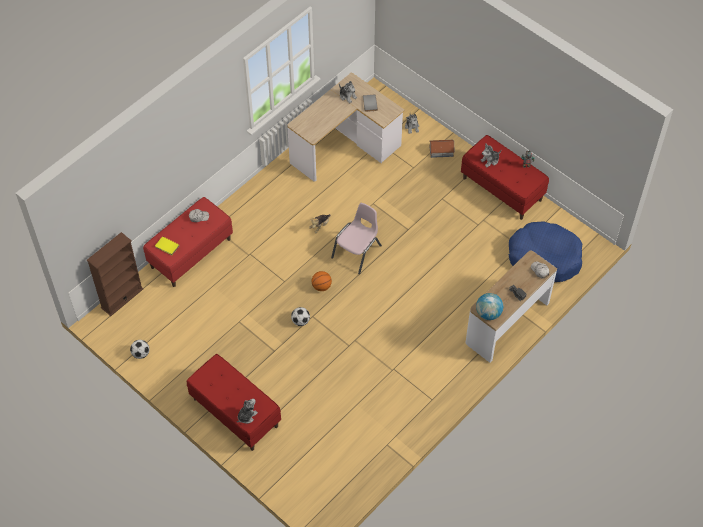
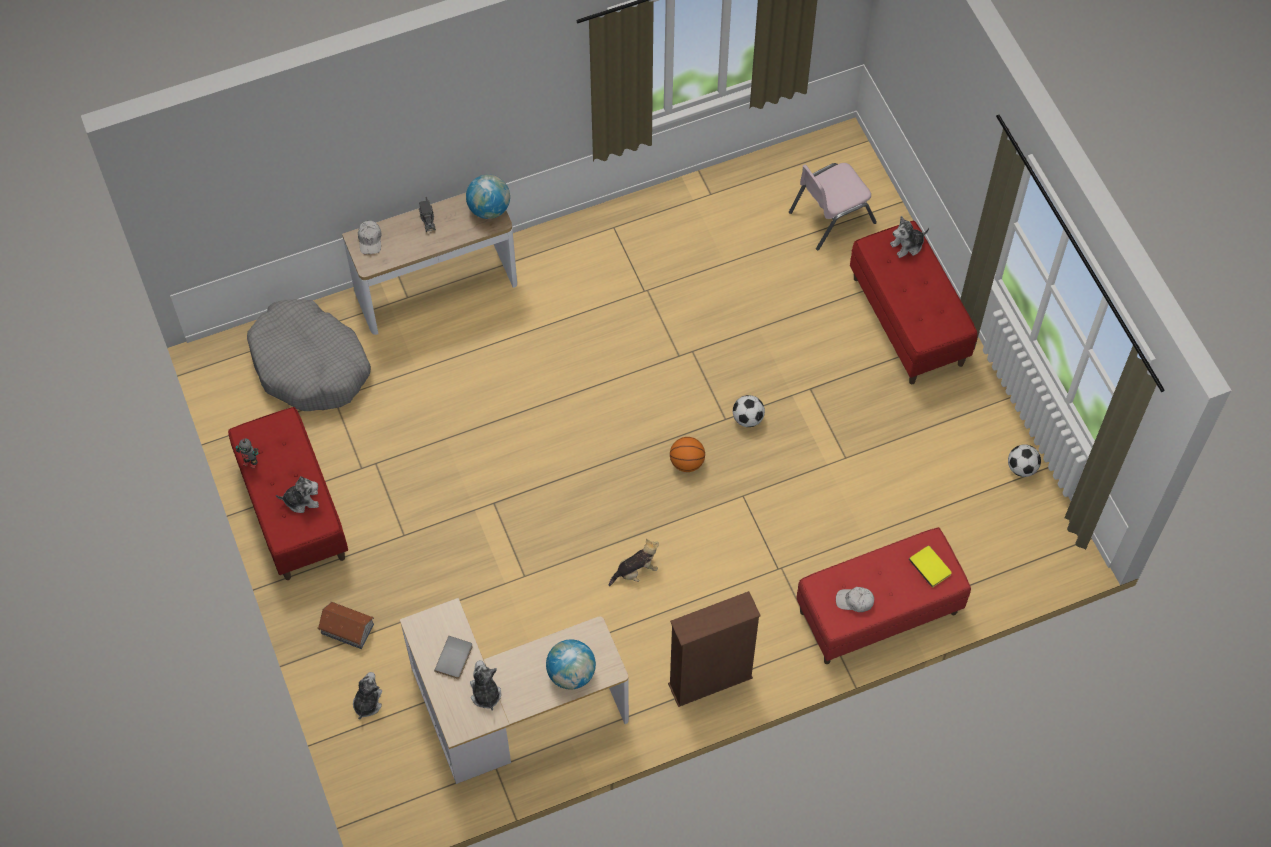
camera: 155 degrees left, 5 degrees up
(122, 298) = (1023, 576): brown bookcase -> brown bookcase (710, 681)
(313, 117) = (571, 673): none -> globe
(357, 252) = (599, 498): pink chair -> pink chair (831, 217)
(544, 257) = (310, 365): blue dog bed -> grey dog bed

